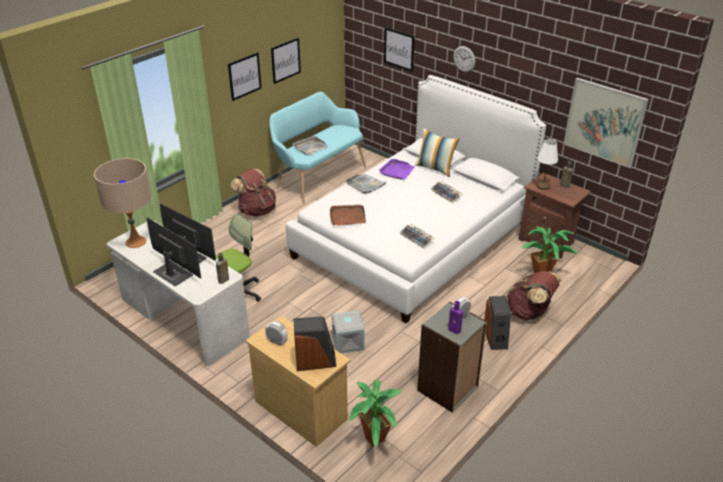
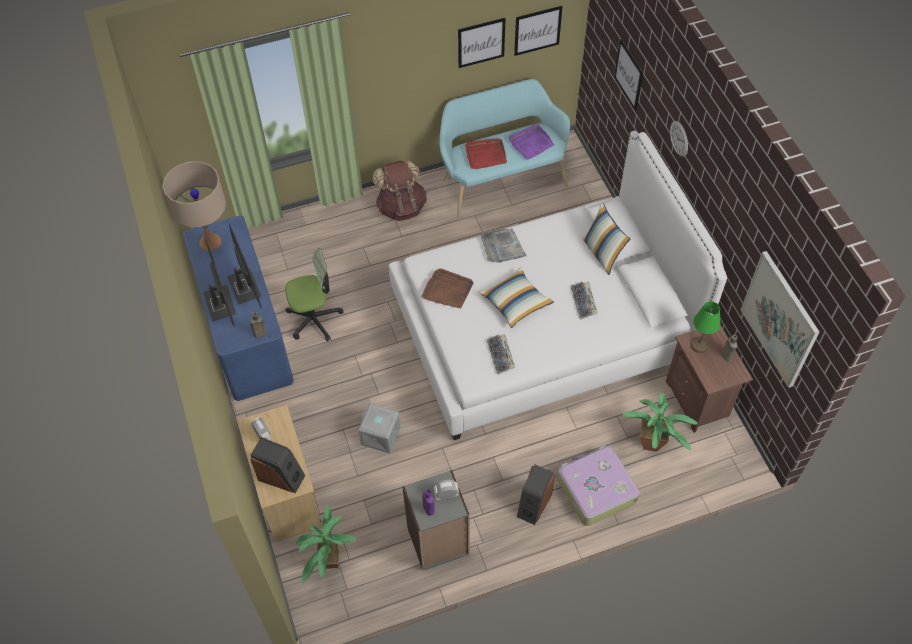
camera: 30 degrees right, 20 degrees up
(183, 319) = (245, 330): white desk -> blue desk
(244, 76) = (413, 59): picture -> picture (537, 30)
(310, 147) = (485, 155): grey tray -> red tray
(397, 171) = (554, 239): purple tray -> purple tray (530, 143)
(401, 208) = (516, 302): none -> pillow
(529, 312) = (595, 490): brown backpack -> suitcase
(542, 186) = (698, 345): white table lamp -> green table lamp

